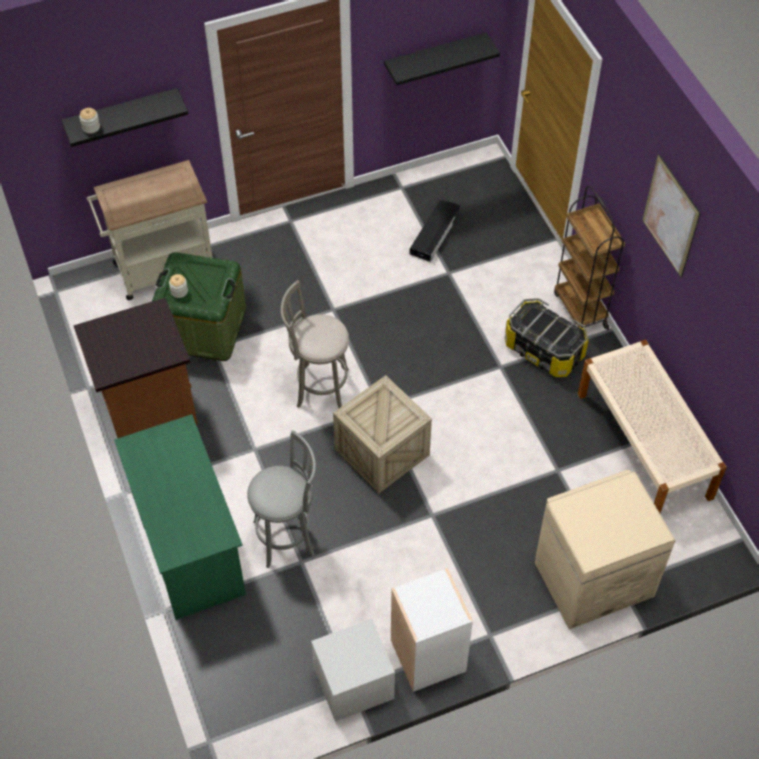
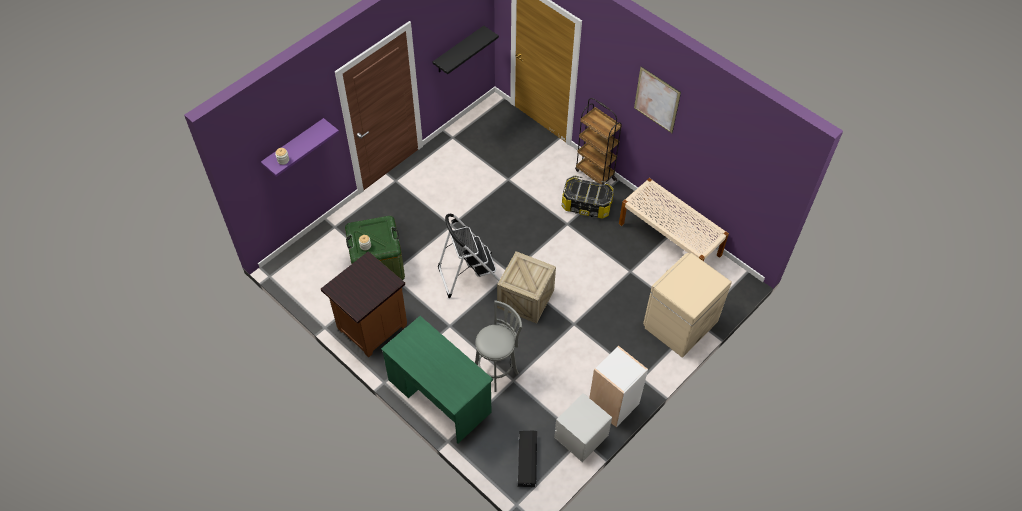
camera: 25 degrees left, 0 degrees up
(122, 115) = (294, 146): black shelf -> purple shelf
(160, 269) = (330, 239): beige cart -> none
(319, 387) = (468, 275): grey stool -> step ladder
(435, 233) = (487, 158): black storage box -> black storage box (527, 460)

